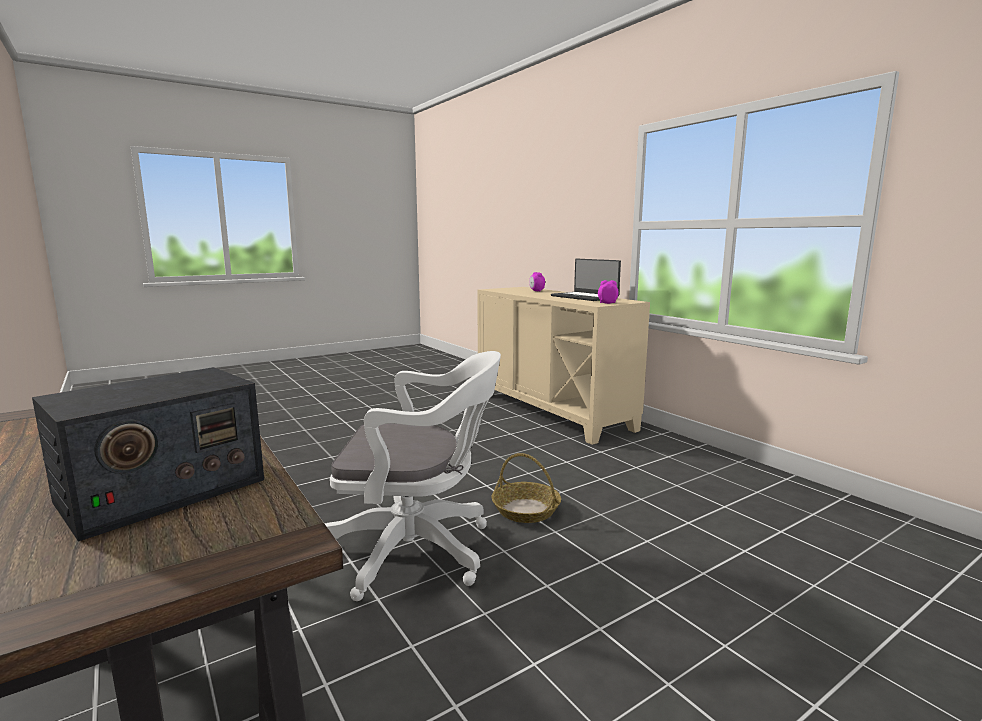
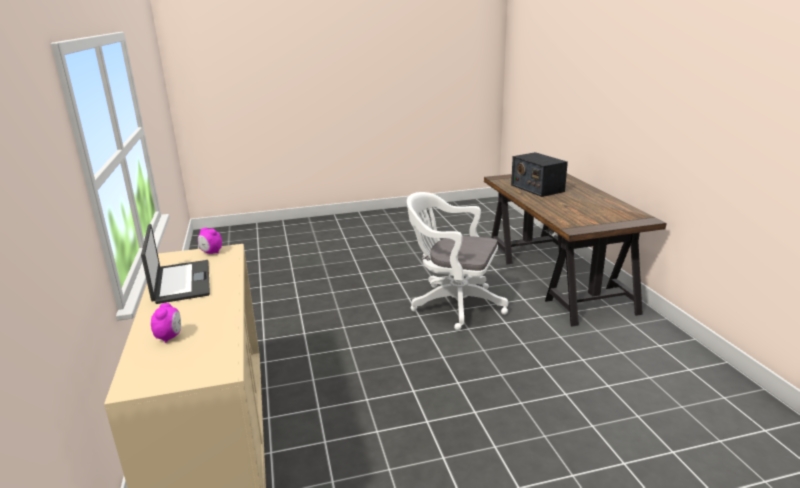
camera: 160 degrees left, 10 degrees up
(161, 491) = (537, 188): radio -> radio turned 90 degrees counterclockwise
(525, 510) = (379, 318): basket -> none

